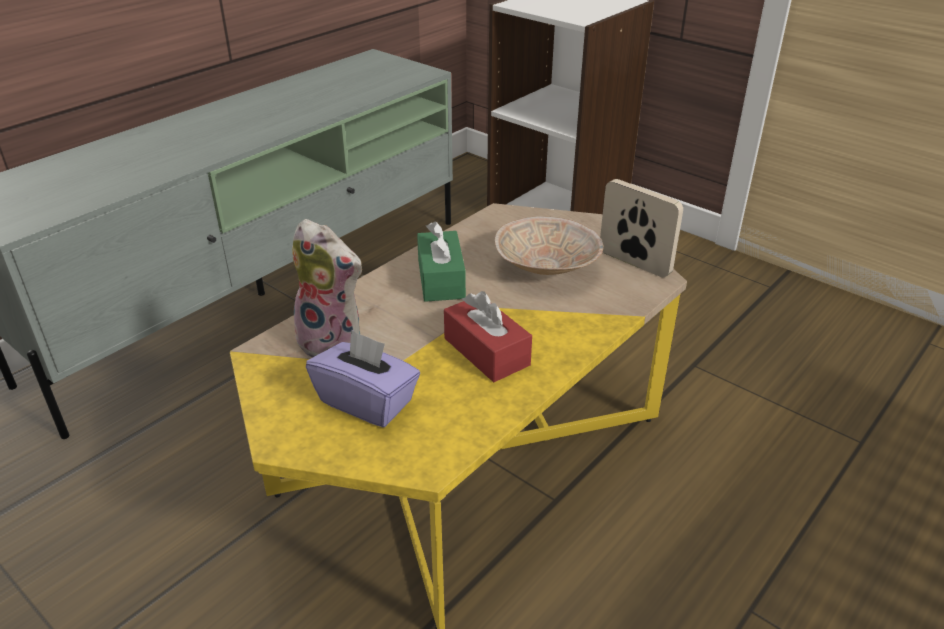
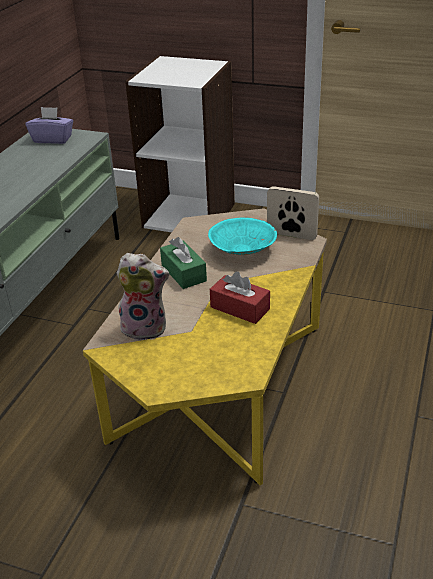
camera: 20 degrees left, 0 degrees up
(367, 401) = (190, 354): purple tissue box -> purple tissue box (53, 139)
(548, 267) = (243, 250): beige bowl -> turquoise bowl

